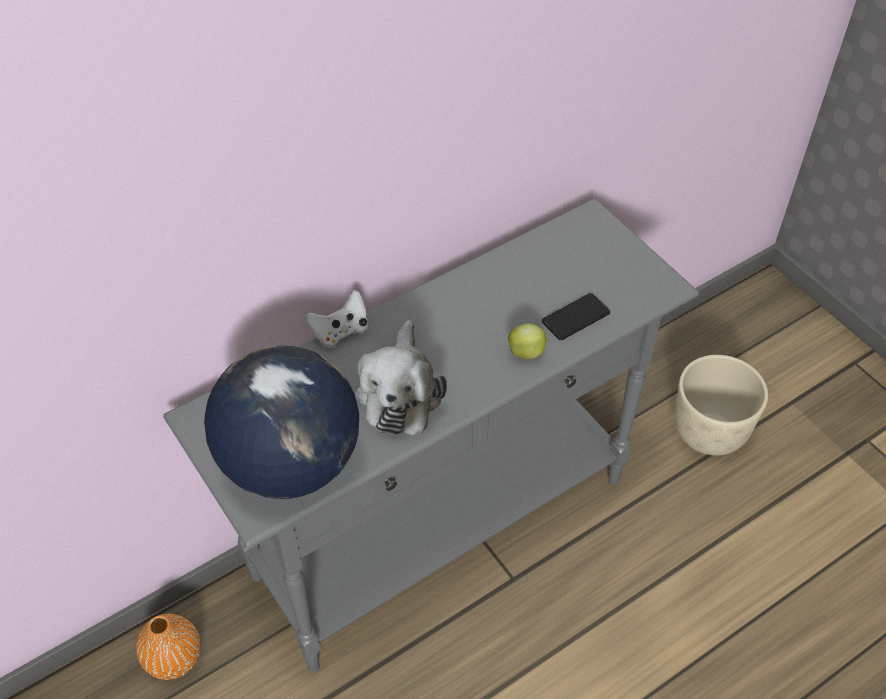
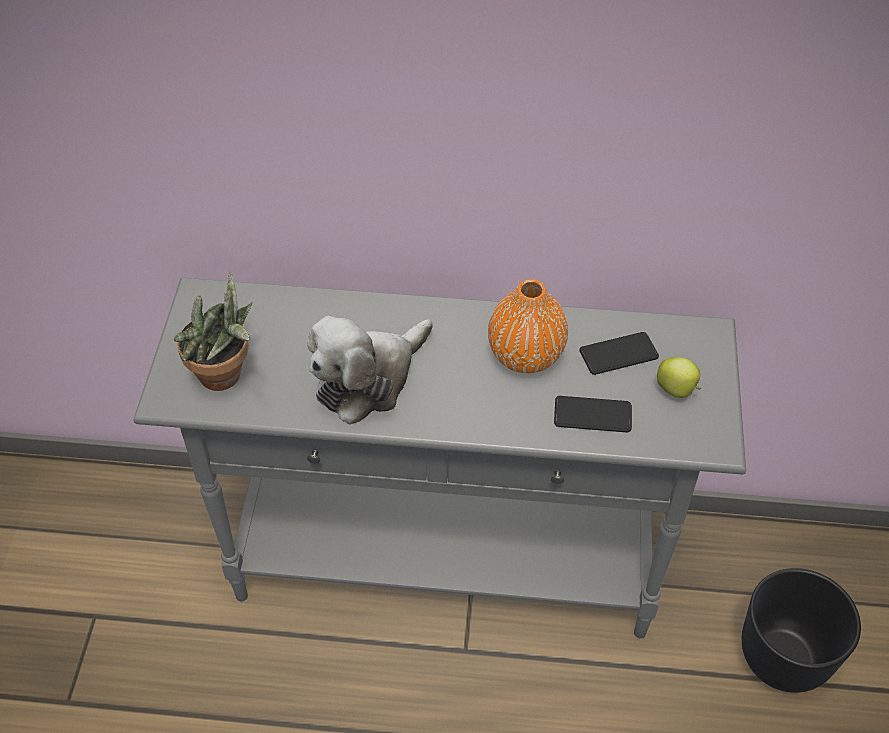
camera: 40 degrees right, 0 degrees up
(173, 658) = (153, 510): orange vase -> orange vase (525, 355)
(289, 463) = (226, 377): globe -> potted plant
(340, 332) = (375, 297): white game controller -> none
(527, 352) = (514, 417): apple -> apple (677, 390)
(550, 266) = (618, 354): none -> phone
(708, 433) = (781, 658): beige planter -> black planter

